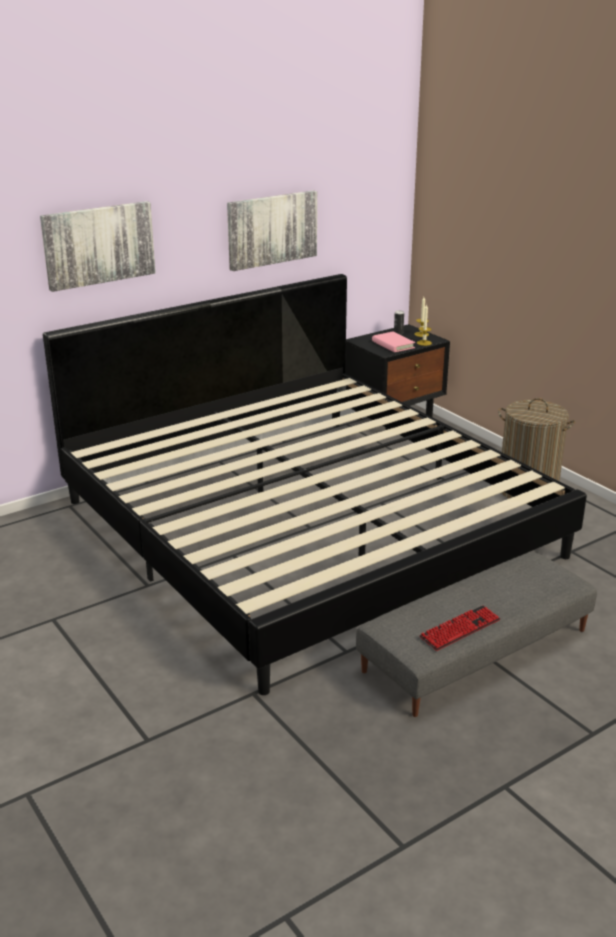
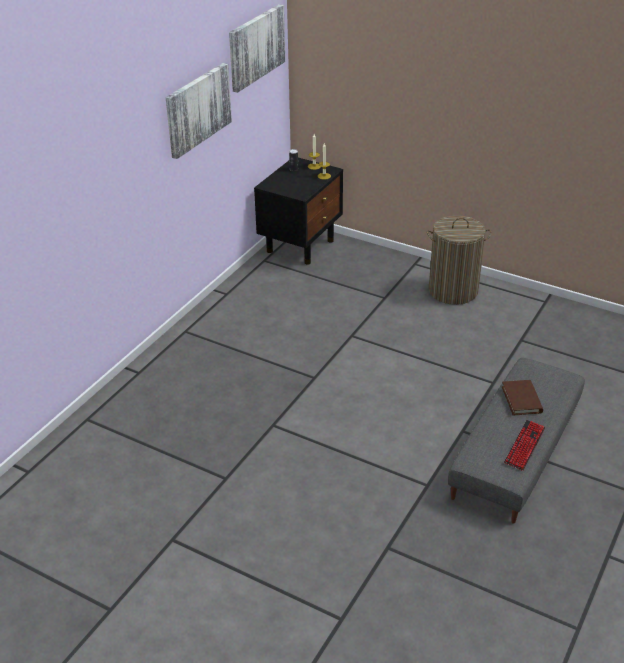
camera: 25 degrees left, 10 degrees up
(98, 245) = (77, 173): picture -> picture (256, 47)
(307, 527) = (312, 377): bed -> none
(393, 344) = (300, 184): pink book -> none
(495, 587) = (521, 400): none -> brown book

